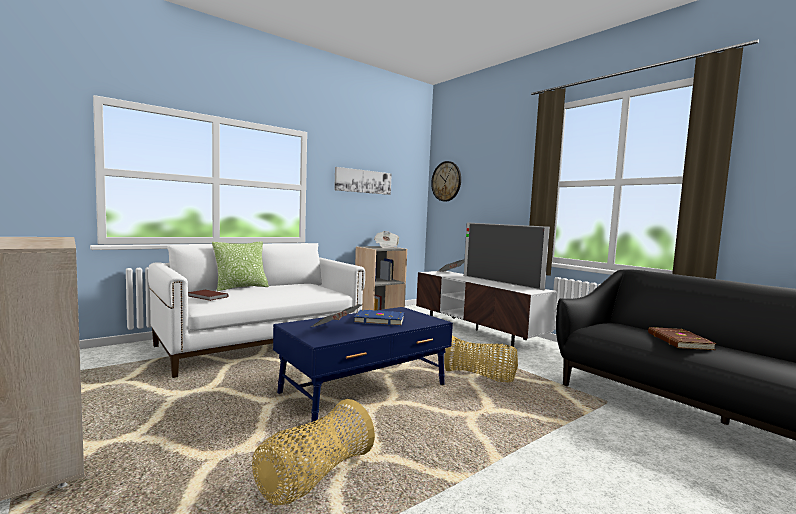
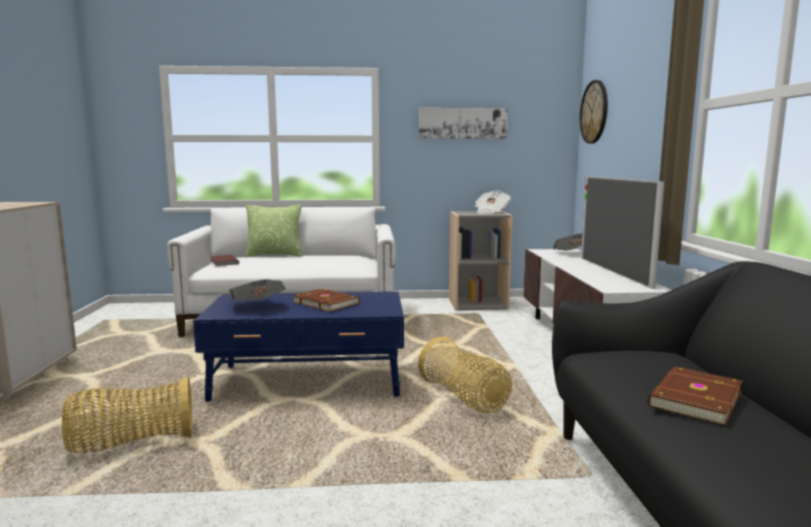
camera: 35 degrees right, 5 degrees up
(379, 320) = (326, 302): blue book -> brown book

